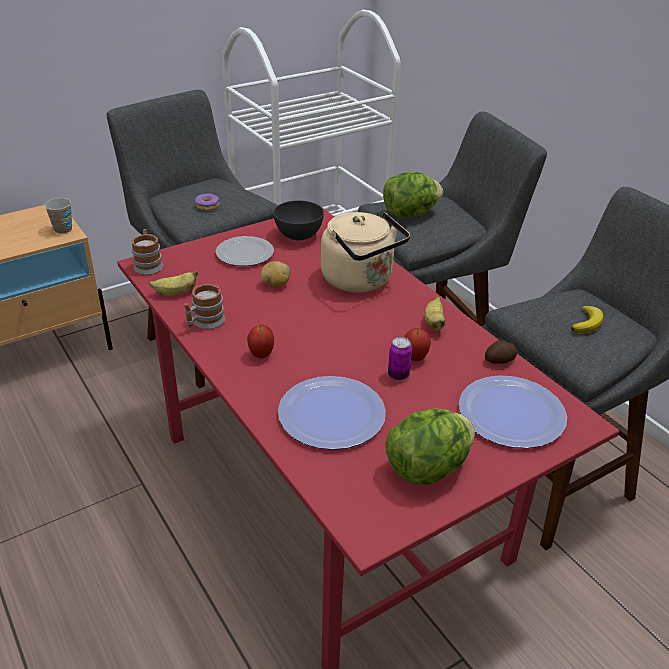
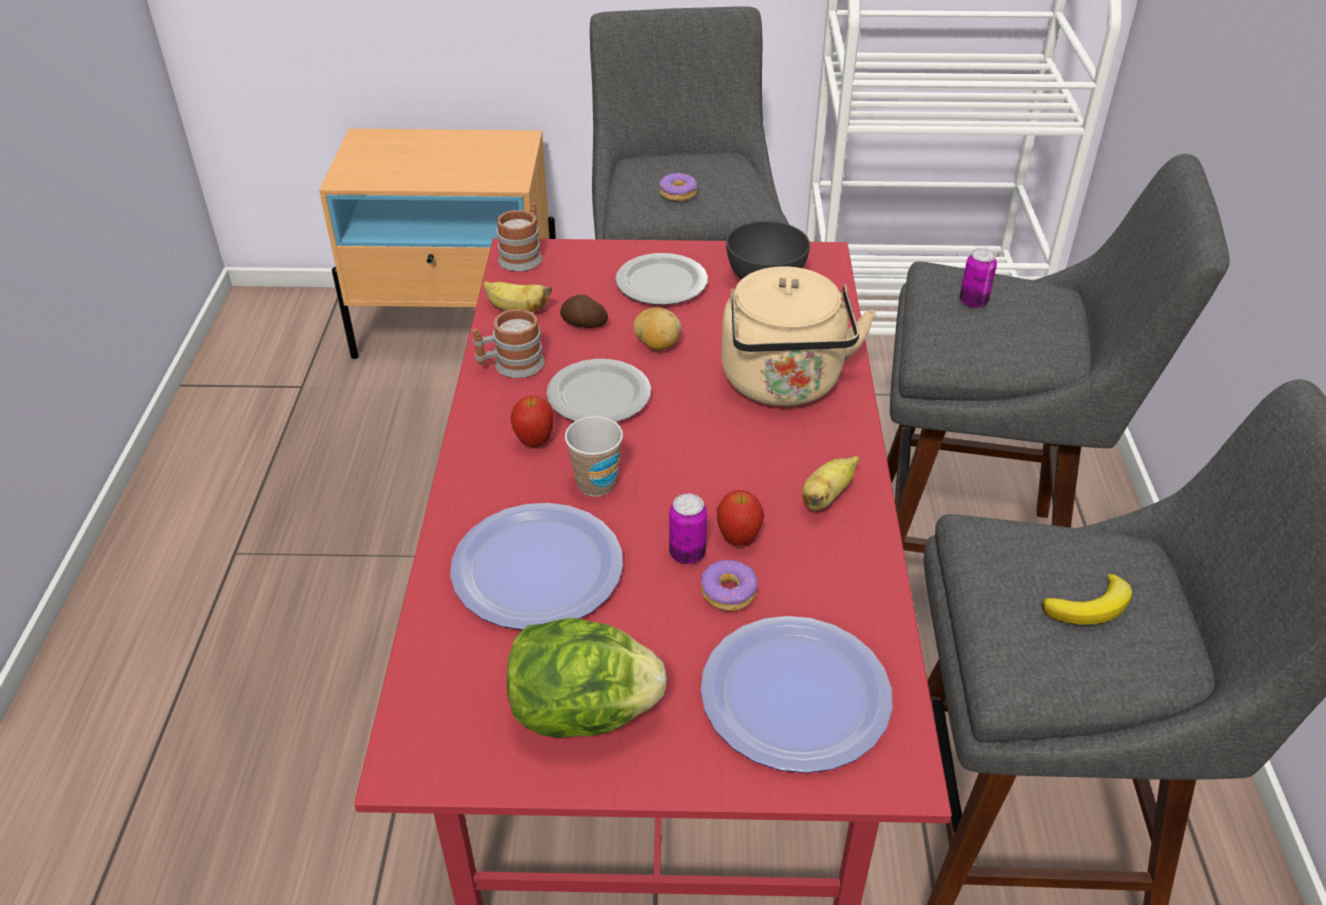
camera: 35 degrees right, 5 degrees up
(63, 229) = (509, 172): cup -> cup (596, 484)
(271, 319) = (600, 394): none -> plate
(410, 214) = (973, 301): lettuce -> can
(436, 383) = (729, 592): none -> donut
(500, 361) = (869, 603): potato -> potato (583, 324)

